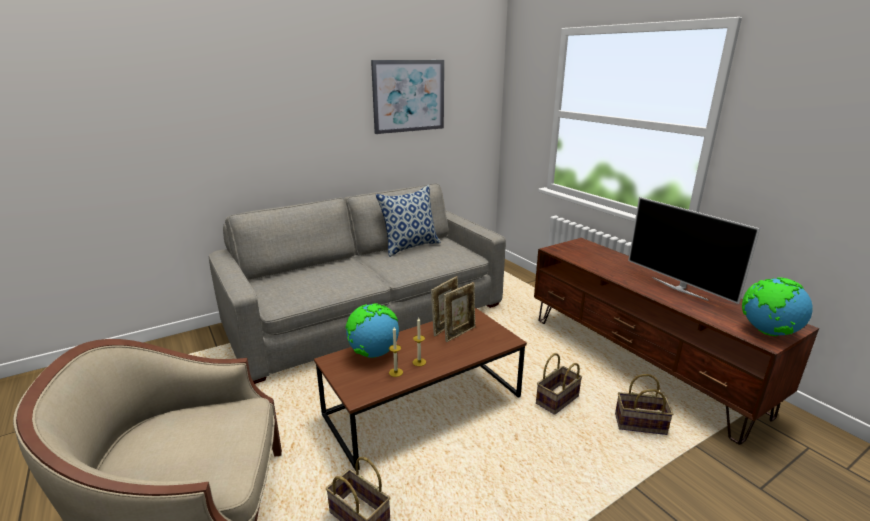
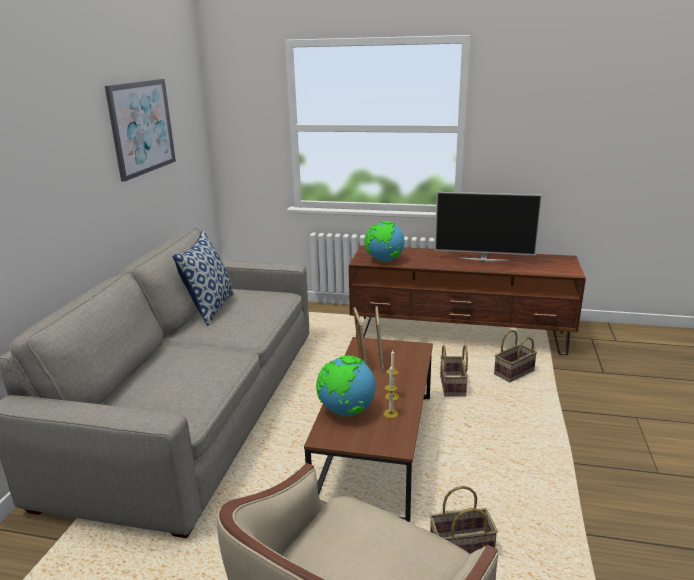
camera: 45 degrees left, 0 degrees up
(767, 332) = (563, 267): globe -> globe (384, 261)

